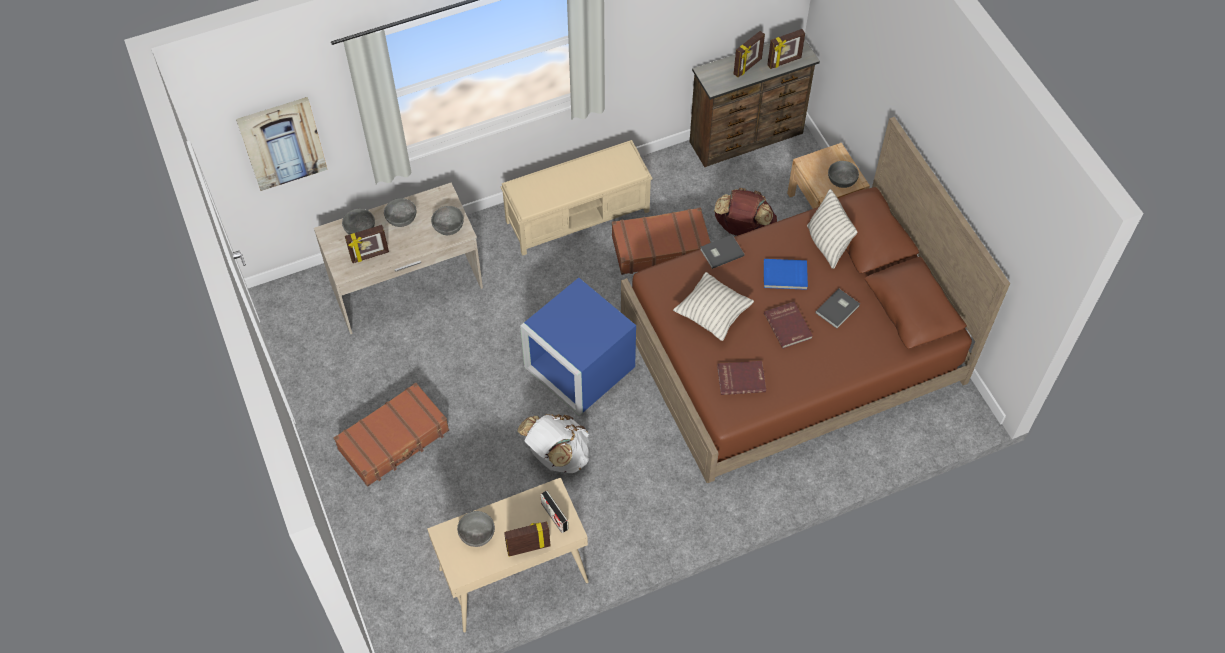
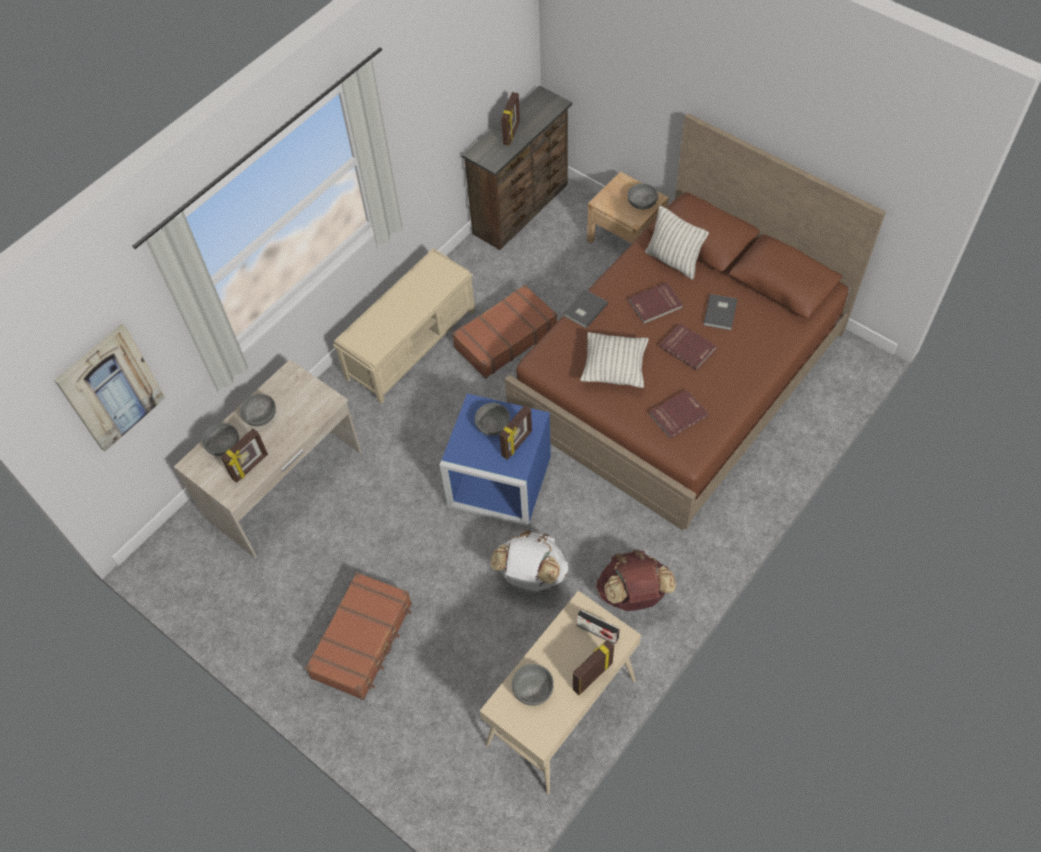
camera: 25 degrees left, 0 degrees up
(448, 226) = (313, 402): grey bowl -> grey bowl (493, 425)
(743, 229) = (568, 288): brown backpack -> brown backpack (633, 594)
(784, 62) = (541, 115): picture frame -> picture frame (517, 444)
(785, 276) = (655, 305): blue book -> red book

